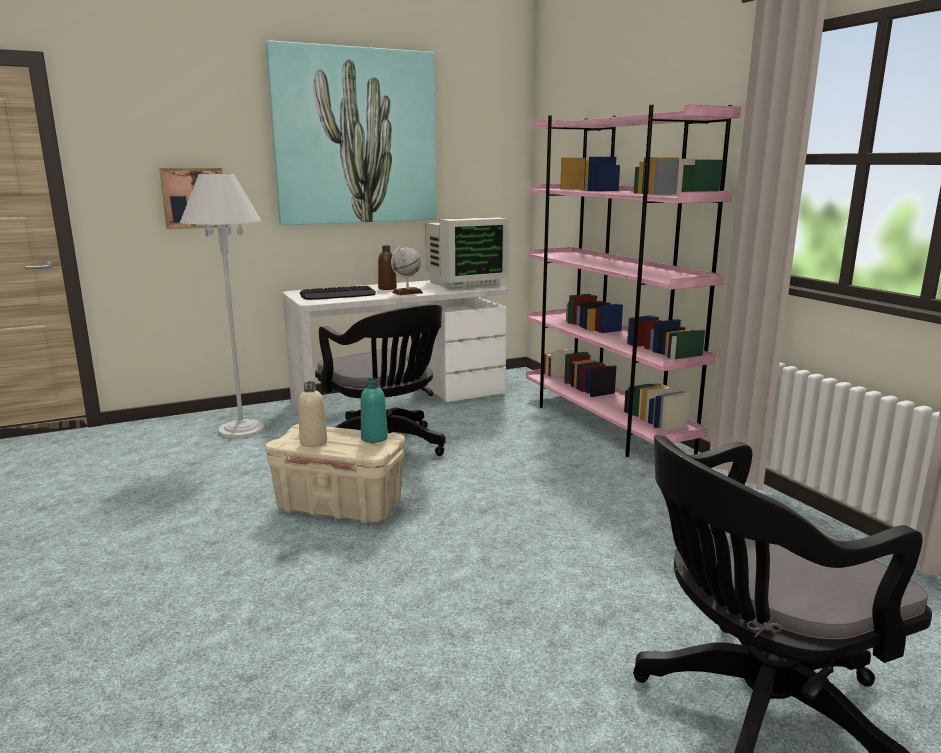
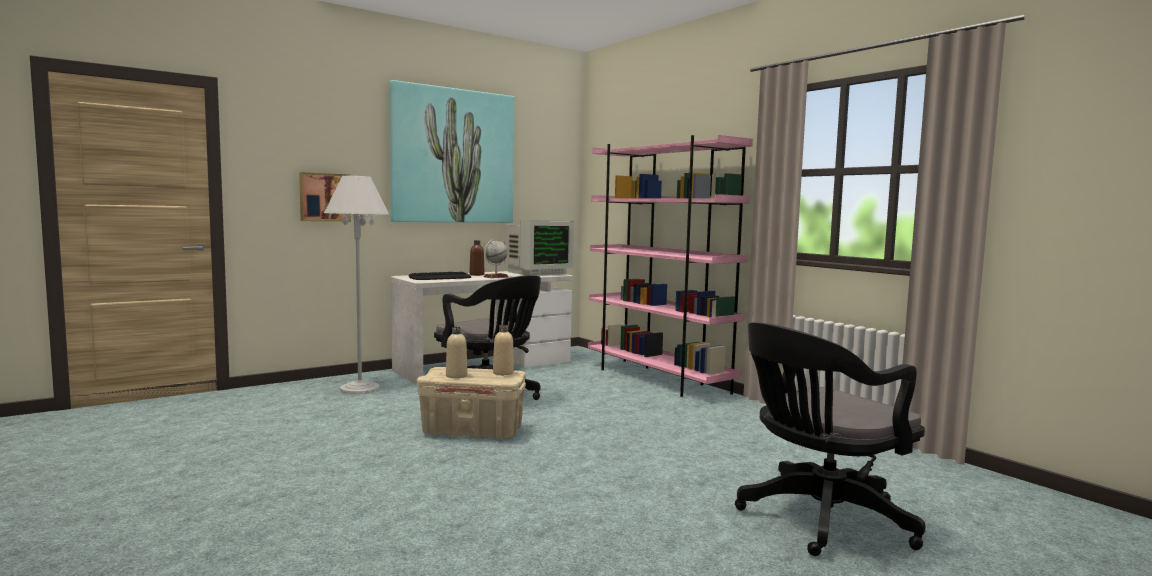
camera: 10 degrees left, 10 degrees down
(374, 438) = (503, 373): turquoise bottle -> beige bottle

